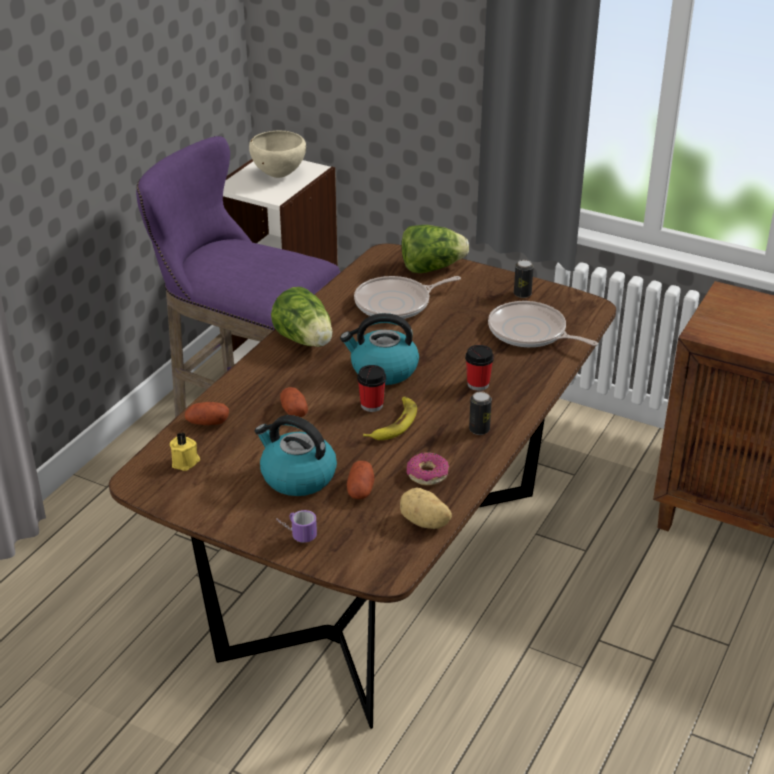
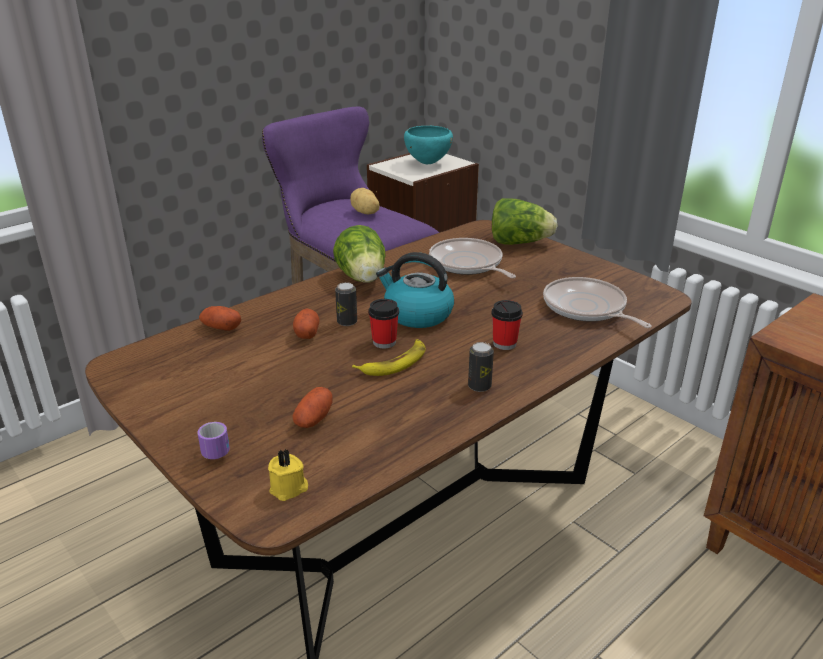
camera: 20 degrees right, 5 degrees down
(186, 462) = (172, 357): yellow candle -> yellow candle (289, 488)
(278, 176) = (427, 163): beige bowl -> turquoise bowl
(297, 477) = (261, 392): kettle -> none
(396, 304) = (468, 264): frying pan -> frying pan turned 60 degrees clockwise
(424, 523) = (356, 470): potato -> potato (365, 213)
(427, 475) = (394, 419): donut -> none
(522, 294) = (596, 275): can -> can (347, 322)

